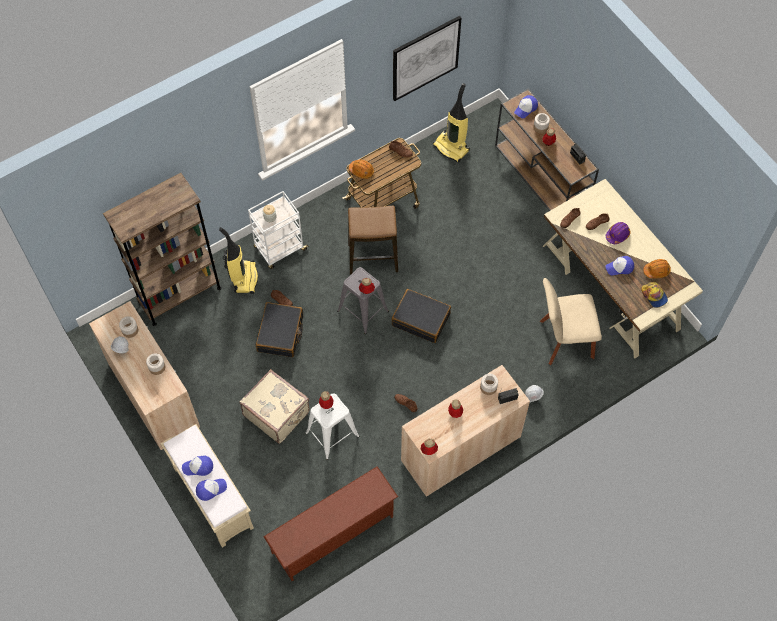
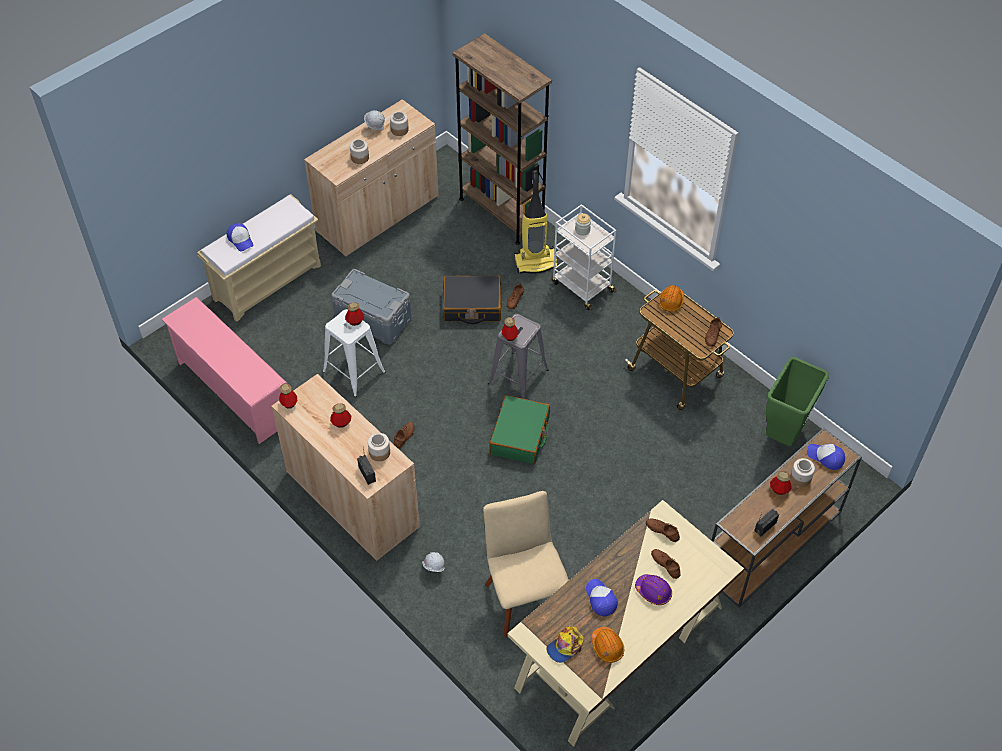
camera: 80 degrees right, 10 degrees down
(198, 467) = (264, 226): cap -> none
(277, 412) = (373, 318): beige suitcase -> grey storage box
(333, 535) = (233, 392): brown shoe rack -> pink shoe rack
(372, 258) = (593, 375): stool -> none
(421, 319) = (520, 436): black suitcase -> green suitcase
(425, 58) = (816, 289): picture -> none
(452, 147) = (783, 435): vacuum cleaner -> green trash can

